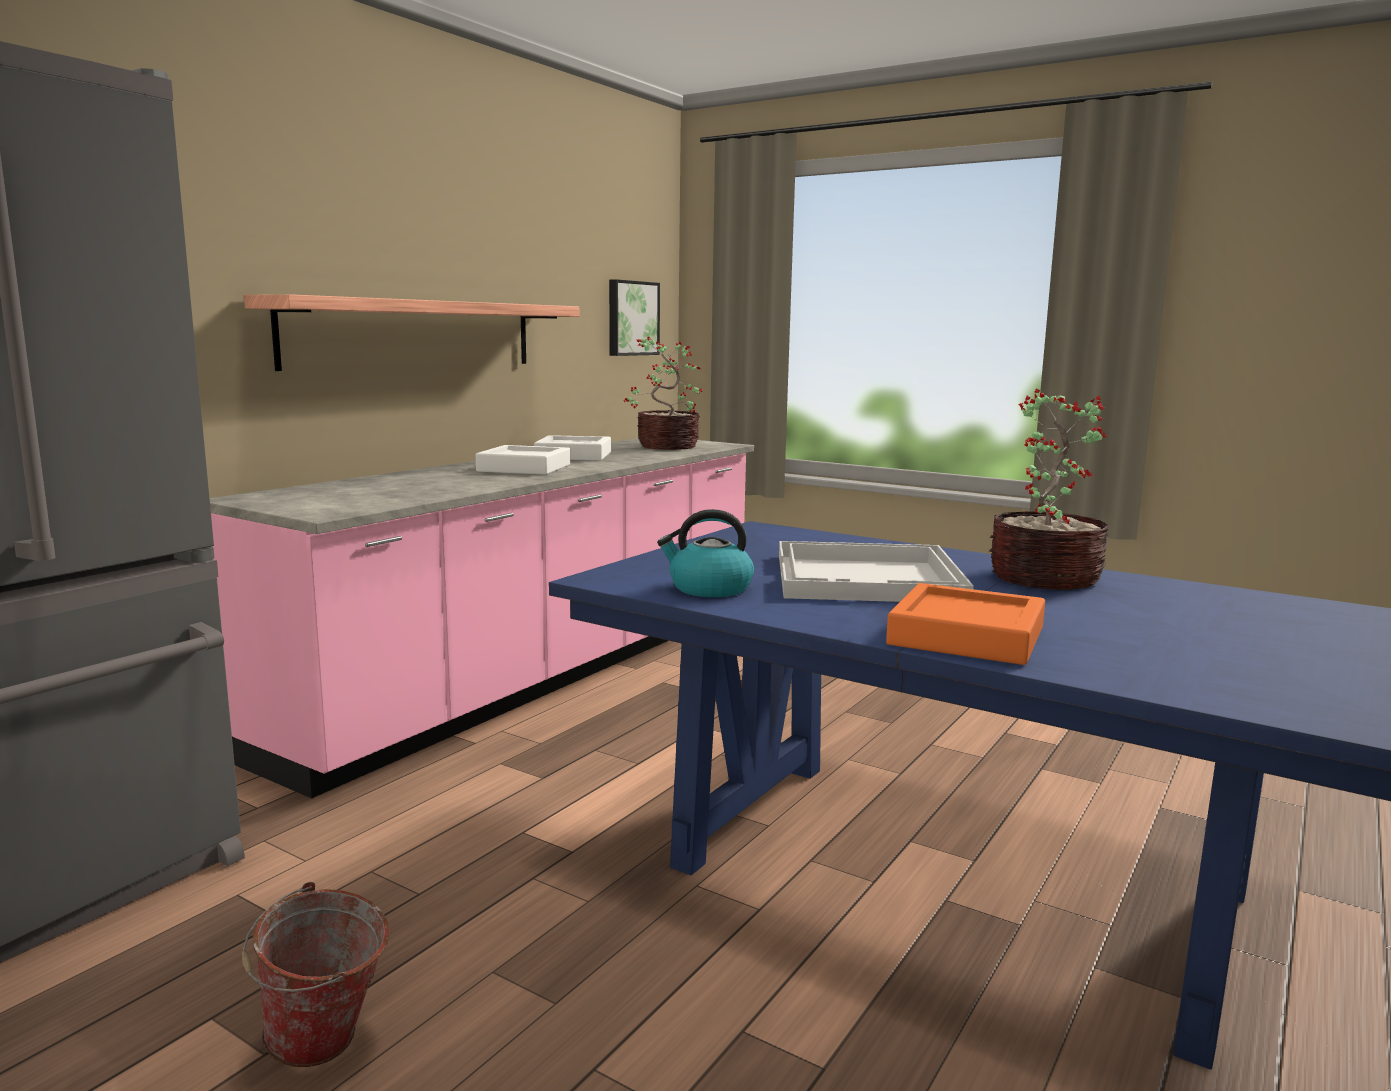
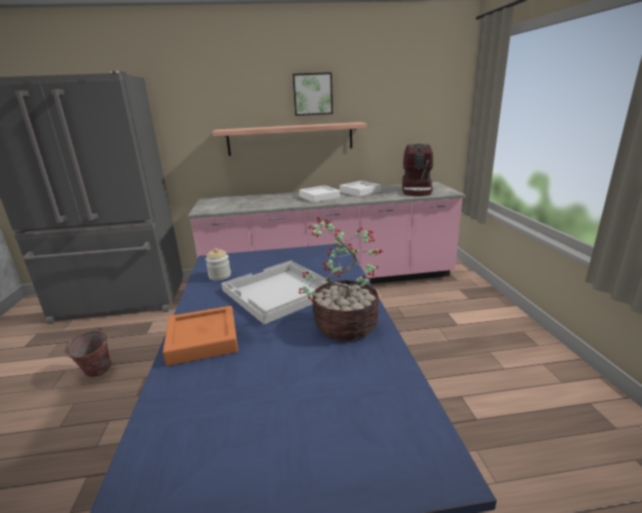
camera: 50 degrees right, 10 degrees up
(631, 318) = (427, 122): picture -> picture (312, 94)
(666, 446) = (417, 190): potted plant -> coffee machine
(709, 588) = (219, 276): kettle -> jar

